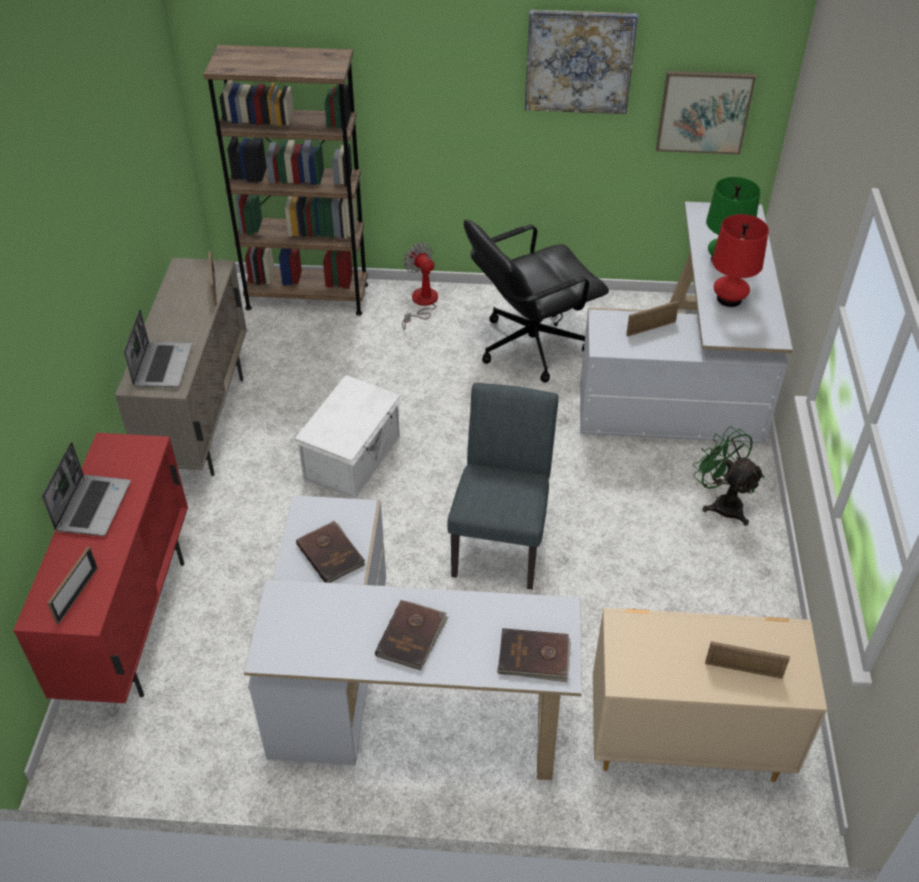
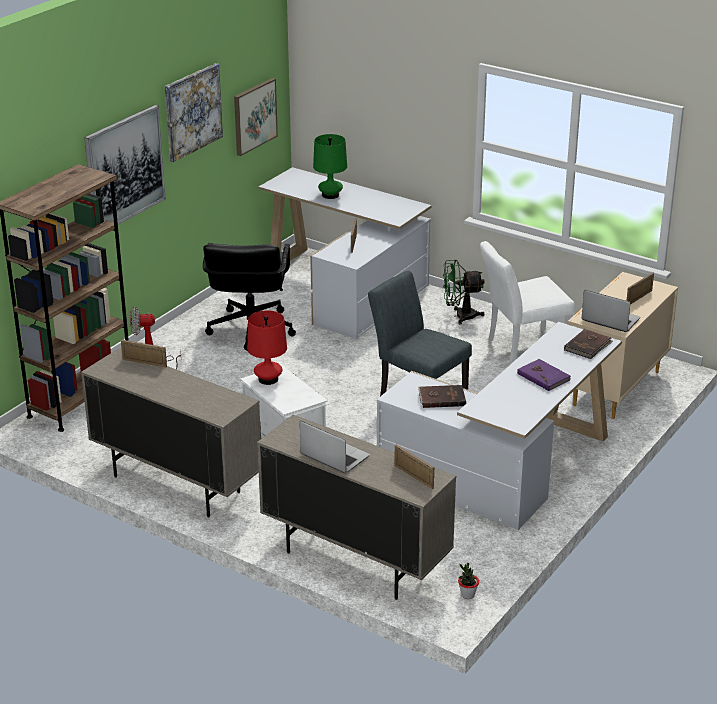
camera: 60 degrees left, 15 degrees down
(112, 759) = (467, 595): none -> potted plant
(132, 624) = (355, 561): red cabinet -> beige cabinet
(162, 365) = (211, 401): laptop -> laptop (609, 320)
(412, 636) = (543, 376): brown book -> purple book
(441, 86) = (124, 168): none -> picture
(700, 595) = (521, 348): none -> white chair
(729, 299) = (368, 206): red table lamp -> red table lamp (268, 379)

